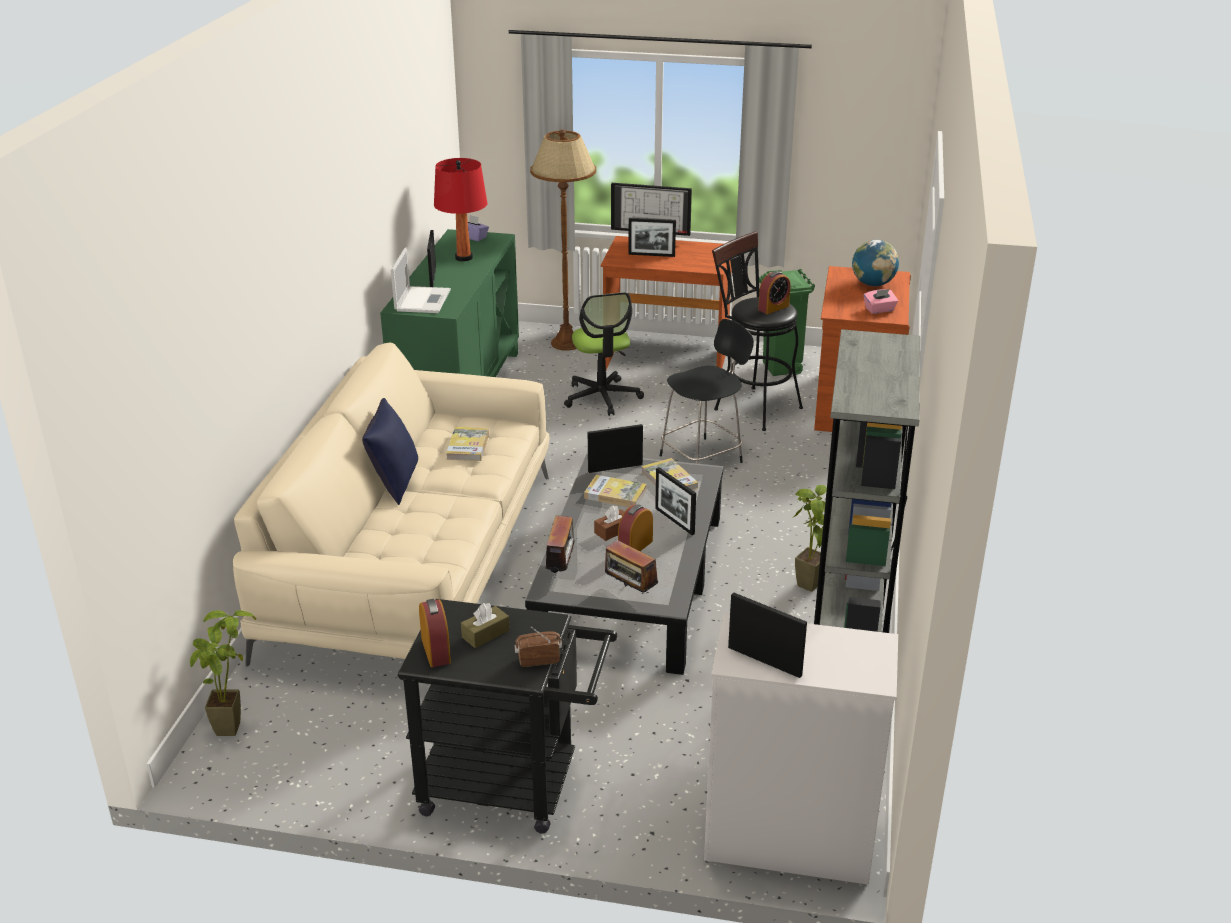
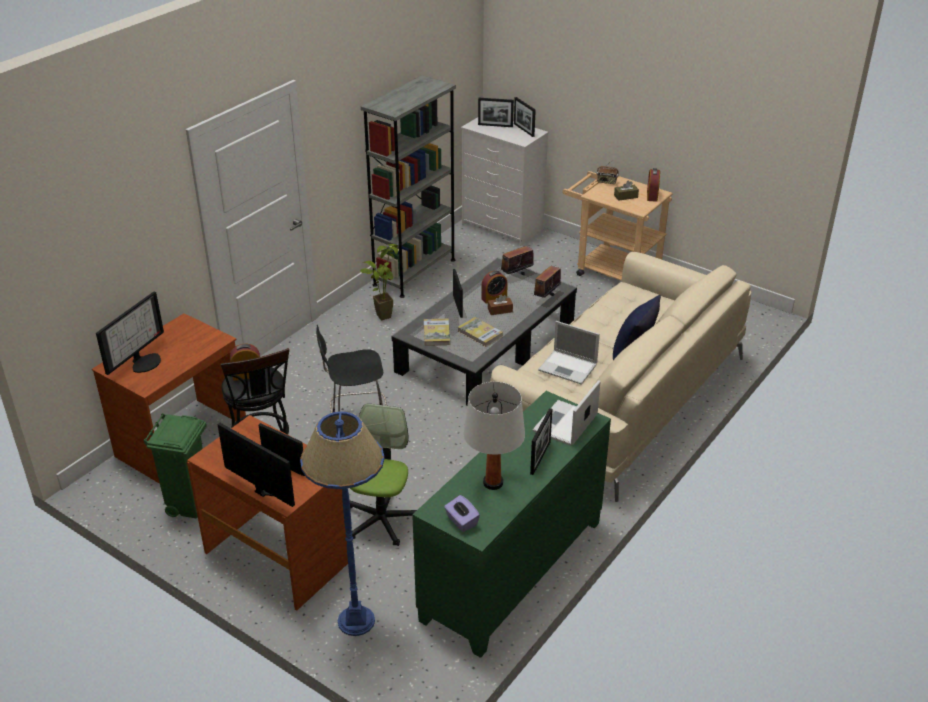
camera: 155 degrees left, 5 degrees up
(234, 722) = (749, 331): potted plant -> none
(463, 257) = (493, 483): red table lamp -> white table lamp
(468, 446) = (568, 367): book -> laptop
(513, 786) = (611, 270): black cart -> beige cart
(567, 343) = (356, 621): brown floor lamp -> blue floor lamp
(615, 468) = (465, 353): picture frame -> picture frame (495, 125)
(630, 591) = (516, 275): radio -> radio turned 105 degrees counterclockwise
(873, 284) = (144, 362): globe -> monitor
(879, 310) = (182, 332): pink tissue box -> none

